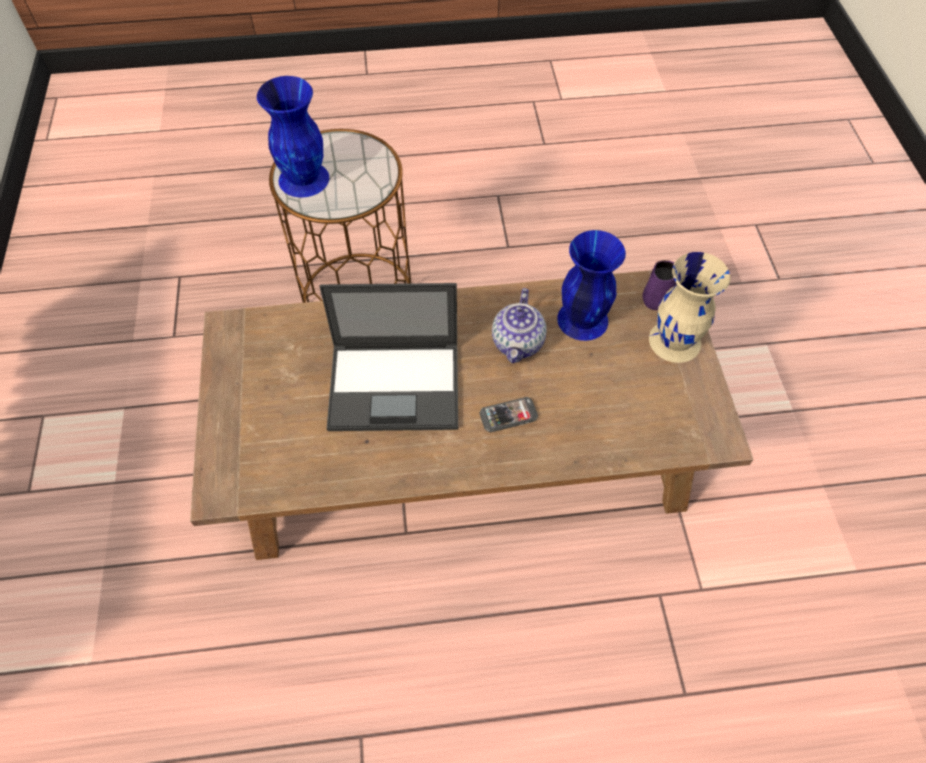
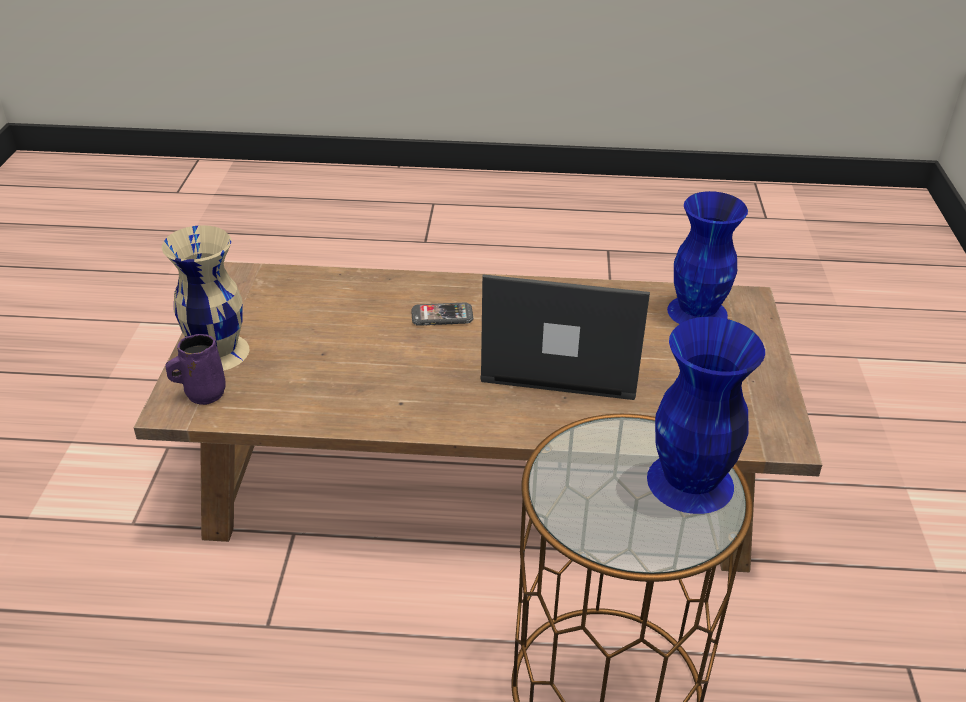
camera: 170 degrees left, 20 degrees down
(518, 343) = (404, 373): teapot -> none
(581, 319) = (313, 387): blue vase -> blue vase (698, 312)

